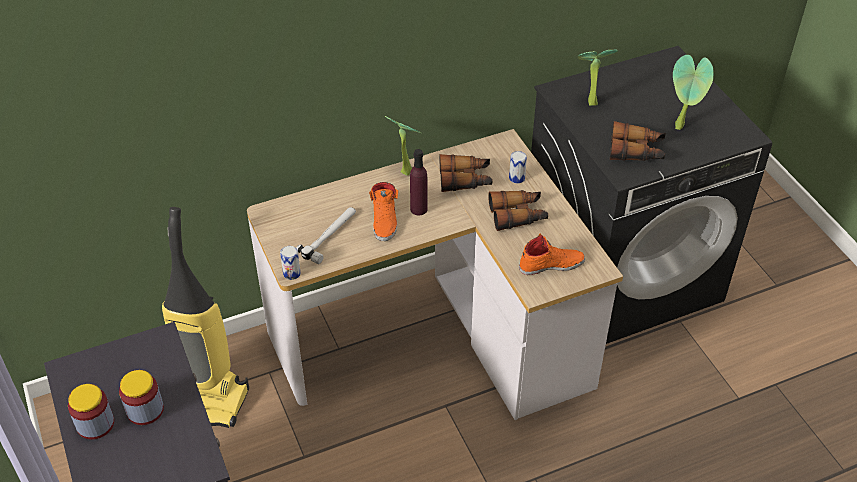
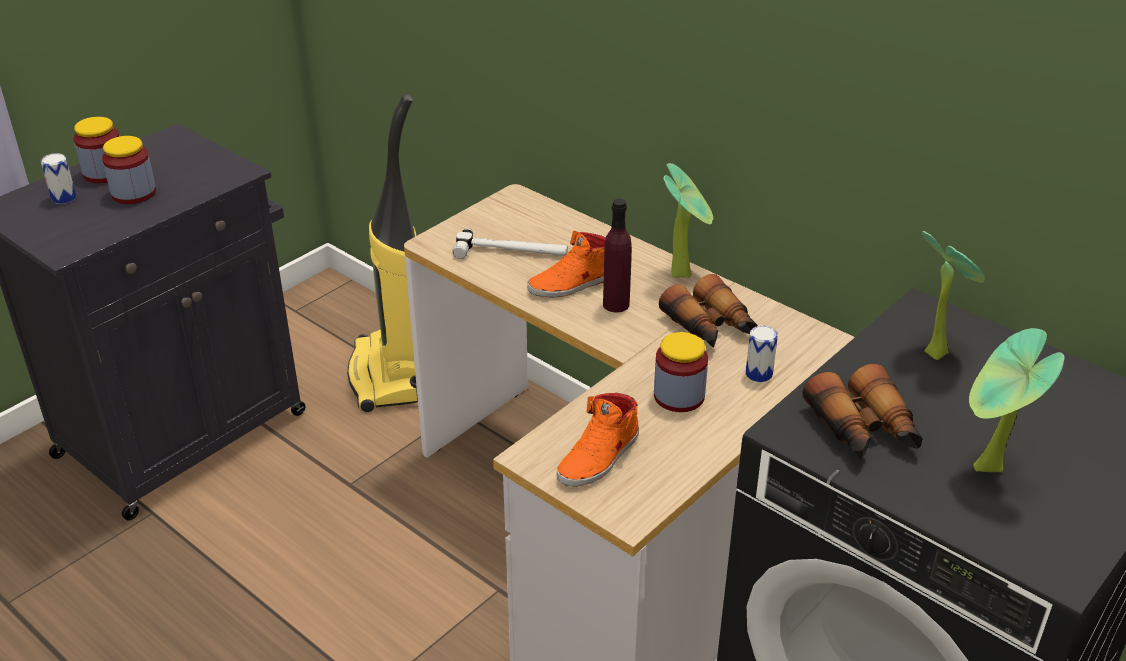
camera: 65 degrees right, 10 degrees down
(291, 273) = (427, 244): can -> can (63, 198)
(518, 215) = (679, 396): binoculars -> jar
(551, 264) = (599, 457): orange shoe -> orange shoe turned 75 degrees clockwise

